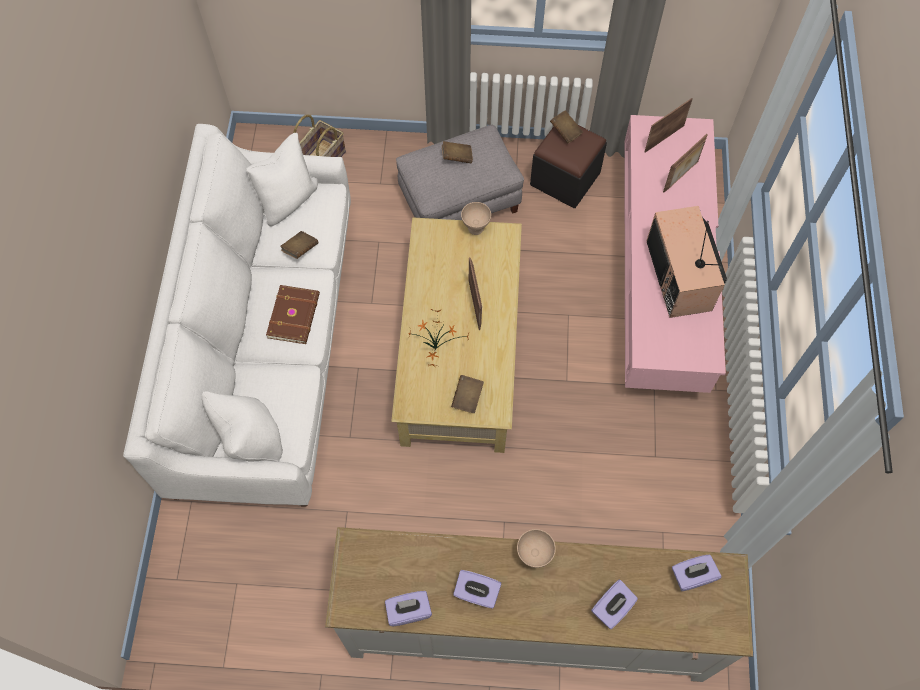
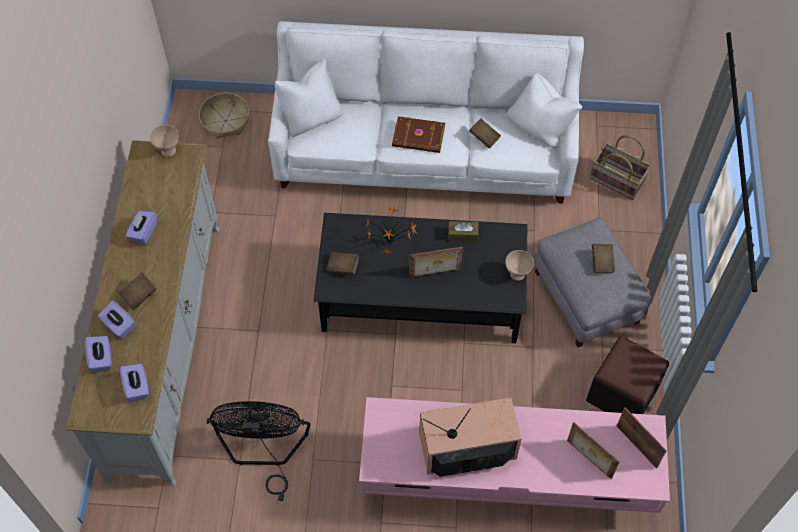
camera: 90 degrees right, 5 degrees down
(194, 583) = (225, 120): none -> basket
(408, 611) = (135, 189): purple tissue box -> purple tissue box (101, 359)
(425, 277) = (463, 234): none -> brown tissue box
(458, 350) = (422, 295): beige coffee table -> black coffee table
(533, 555) = (168, 271): beige bowl -> beige bowl (169, 150)
(565, 132) = (647, 362): brown book -> brown book (139, 295)
(650, 507) = (264, 451): none -> black fan

